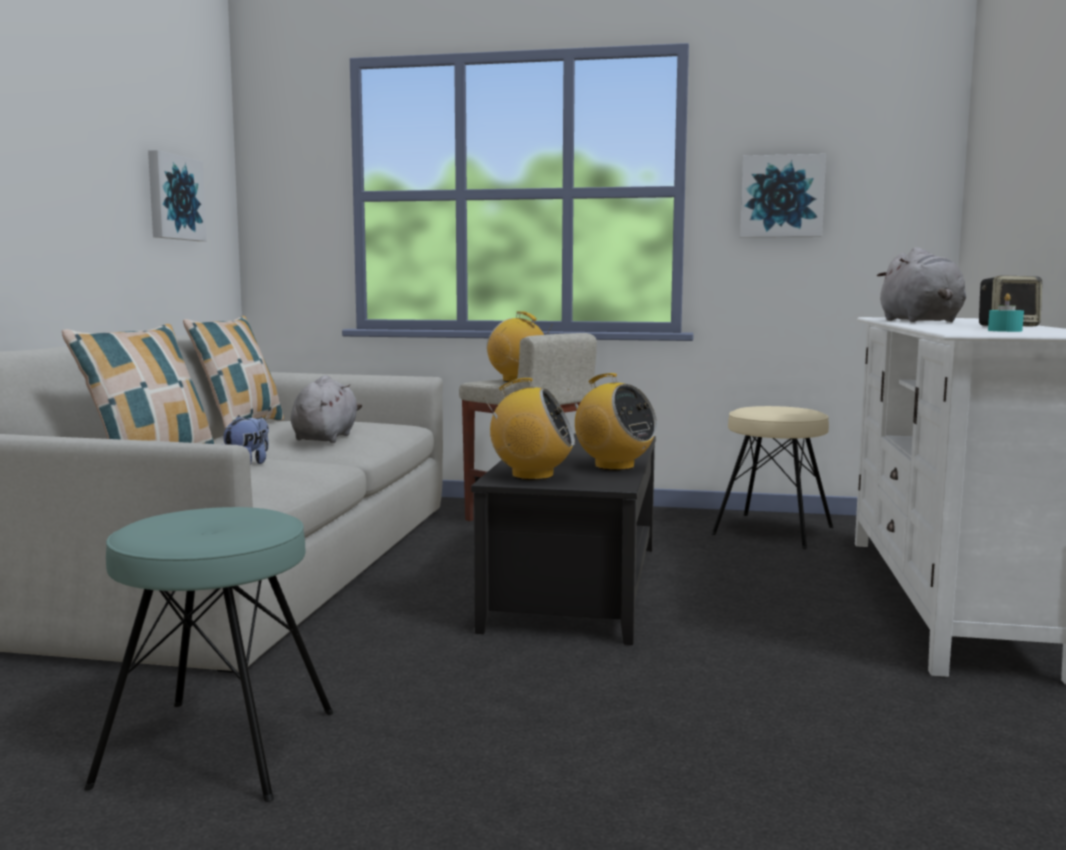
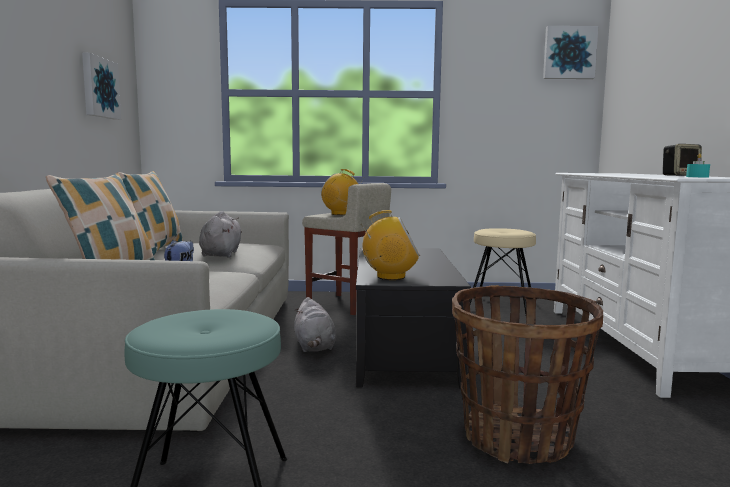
camera: 10 degrees left, 0 degrees up
(613, 466) = (436, 269): radio -> none
(666, 711) = (518, 437): none -> basket
(781, 196) = (499, 99): picture -> picture (569, 53)
(921, 321) = (611, 174): grey plush toy -> grey plush toy (314, 347)

